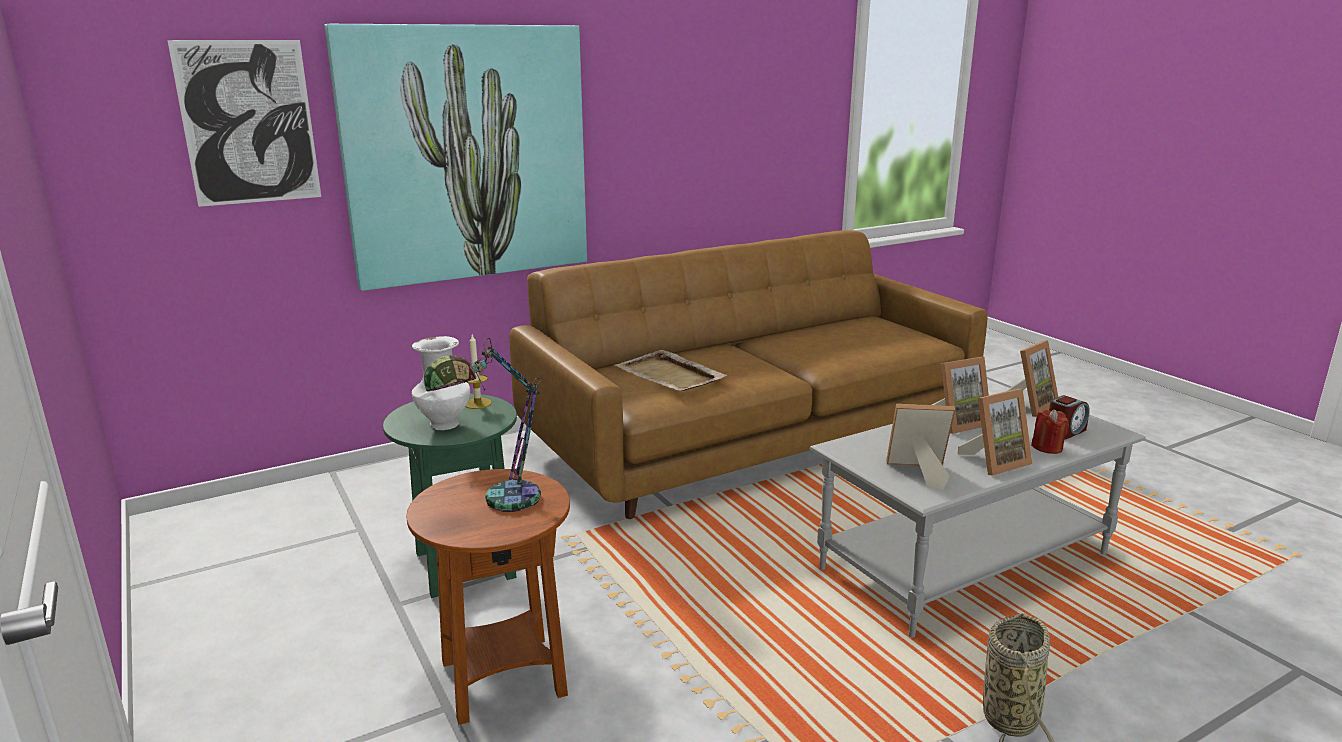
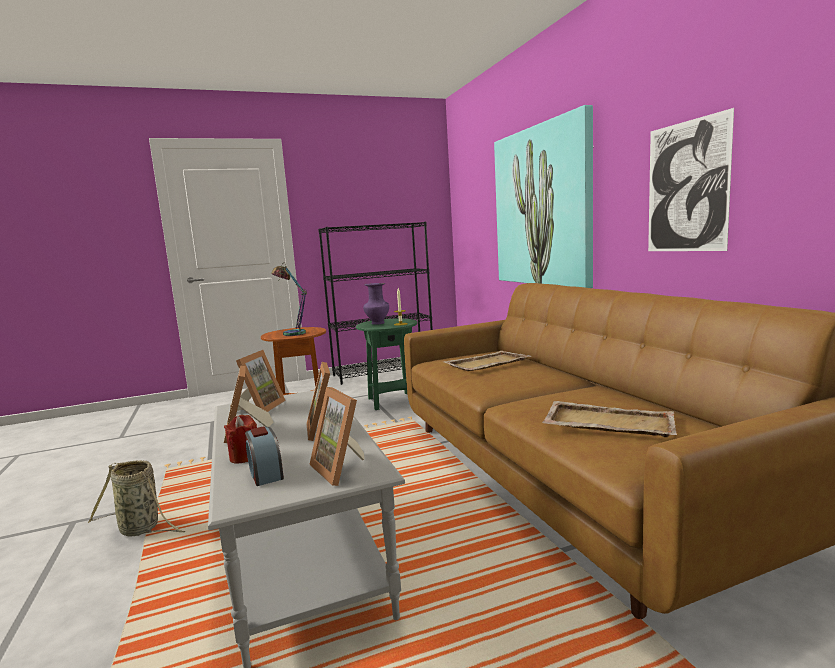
camera: 100 degrees right, 10 degrees down
(198, 608) = (384, 372): none -> black bookcase
(249, 123) = (483, 194): picture -> picture (686, 187)
(444, 425) = (377, 323): white vase -> purple vase
(863, 340) = (607, 422): none -> beige tray

